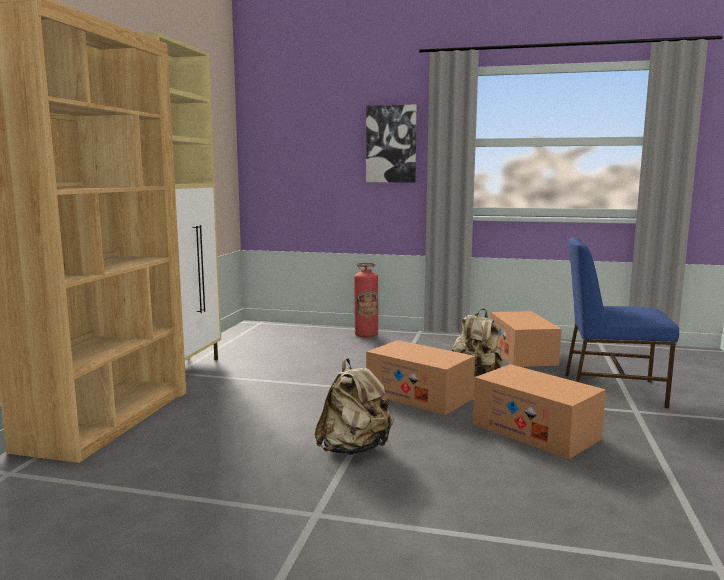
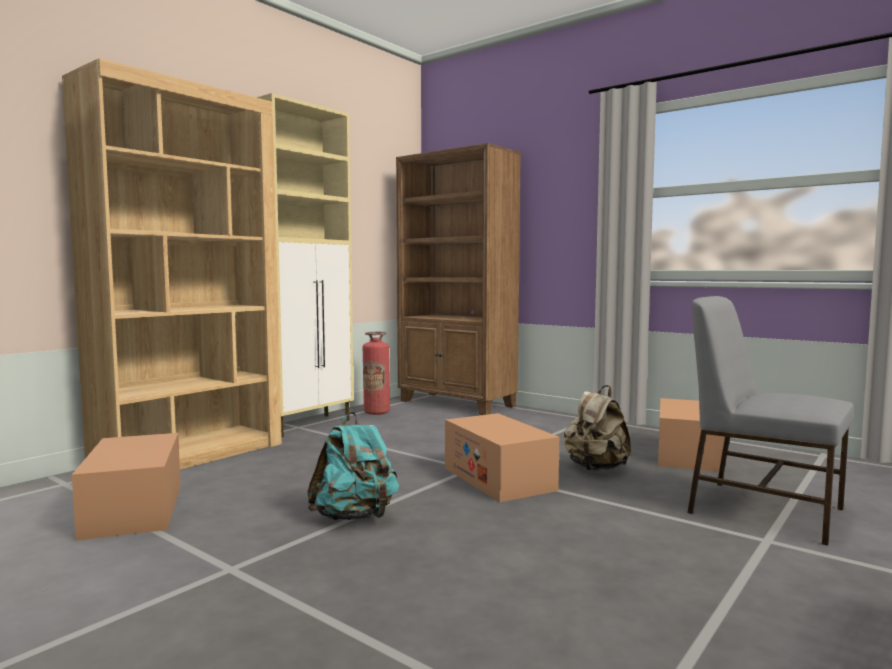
camera: 25 degrees right, 5 degrees down
(295, 330) = (457, 404): none -> brown bookcase
(354, 449) = (355, 517): beige backpack -> turquoise backpack
(366, 335) = (525, 415): fire extinguisher -> fire extinguisher (377, 412)
(391, 144) = (564, 200): picture -> none
(535, 431) = (586, 538): cardboard box -> cardboard box (134, 509)
(610, 389) = (762, 509): blue chair -> grey chair

